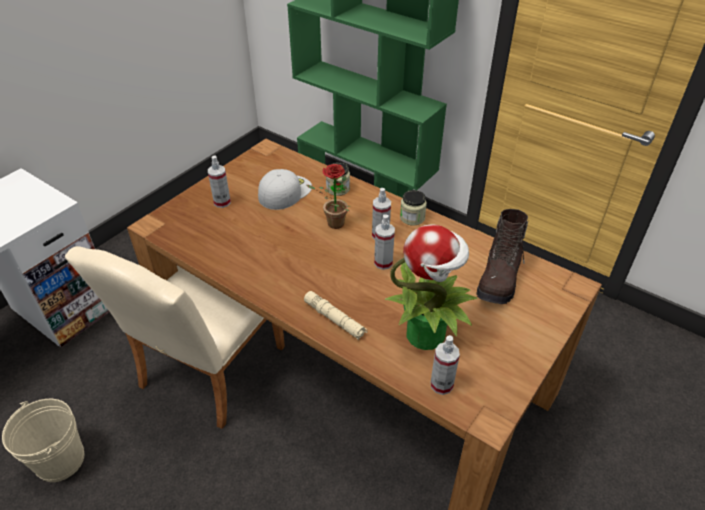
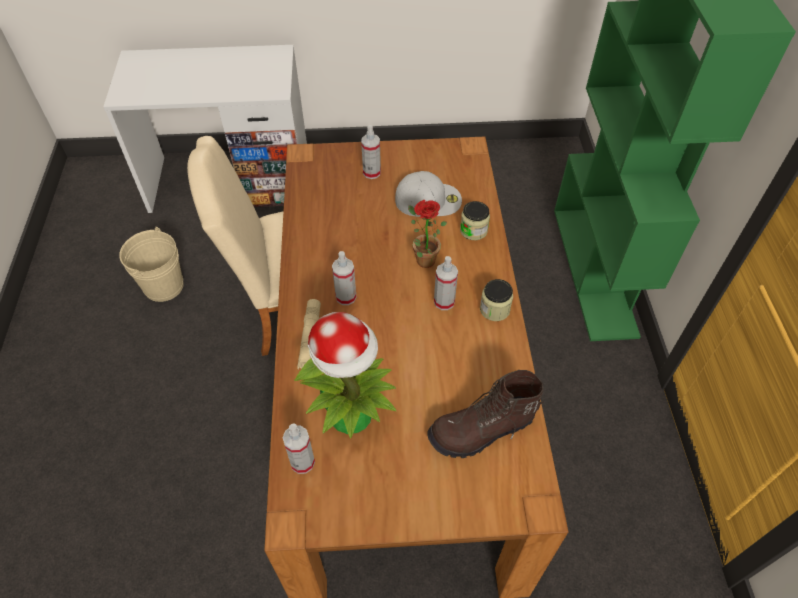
camera: 50 degrees right, 10 degrees up
(383, 263) = (410, 327): spray bottle -> spray bottle (346, 297)

